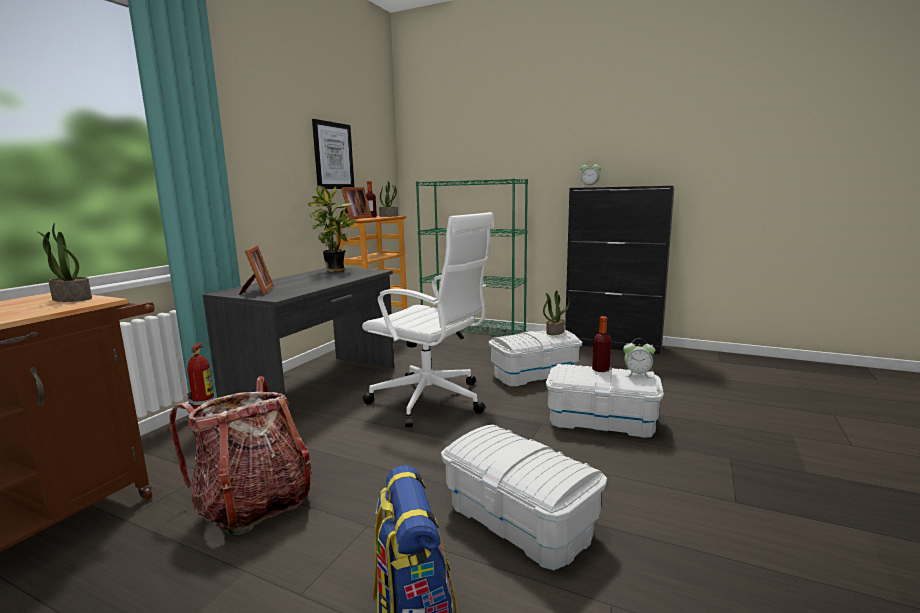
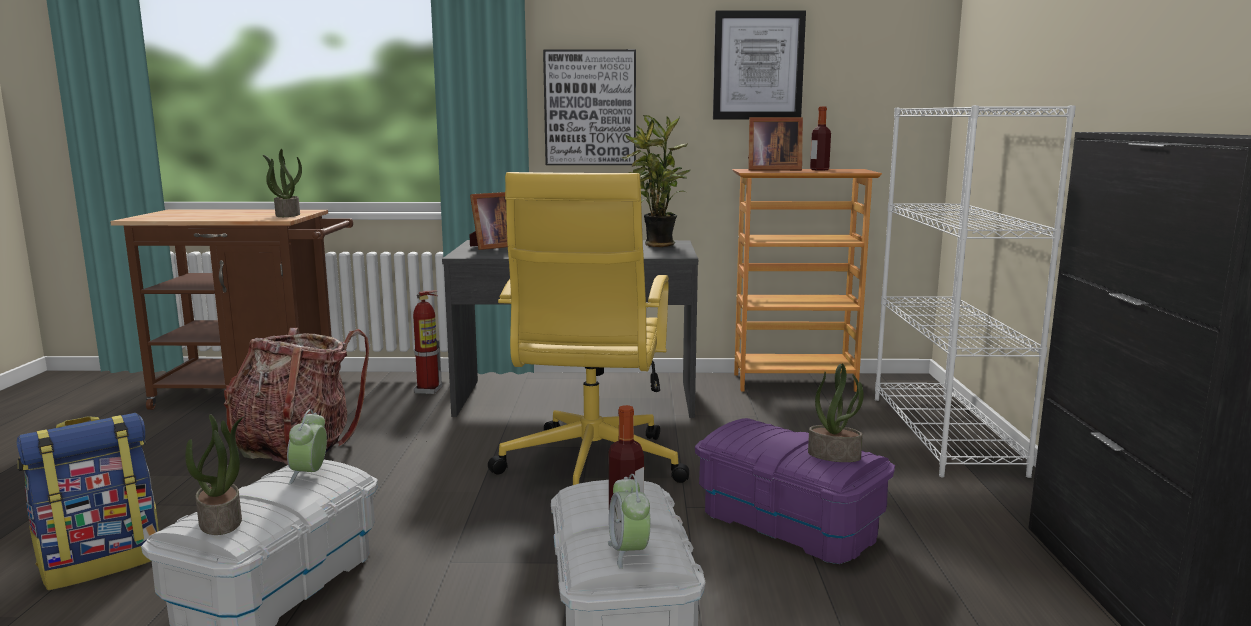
camera: 65 degrees right, 0 degrees up
(254, 181) = (590, 108): none -> picture
(389, 216) = (851, 171): potted plant -> potted plant (221, 521)
(431, 401) = (589, 468): white office chair -> yellow office chair
(474, 332) = (945, 434): green bookcase -> white bookcase
(534, 374) = (789, 523): white storage box -> purple storage box
(589, 187) = (1153, 132): alarm clock -> alarm clock (309, 474)

